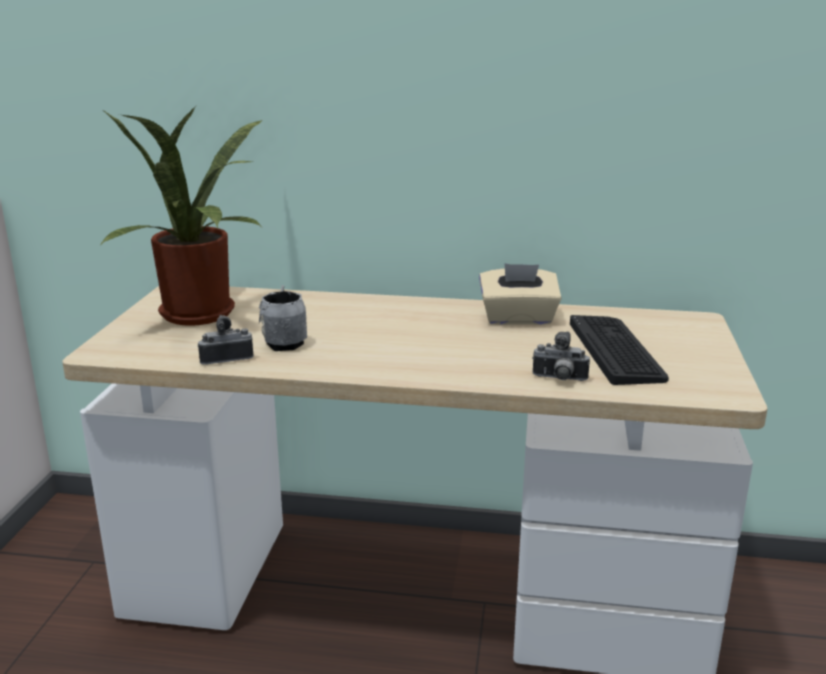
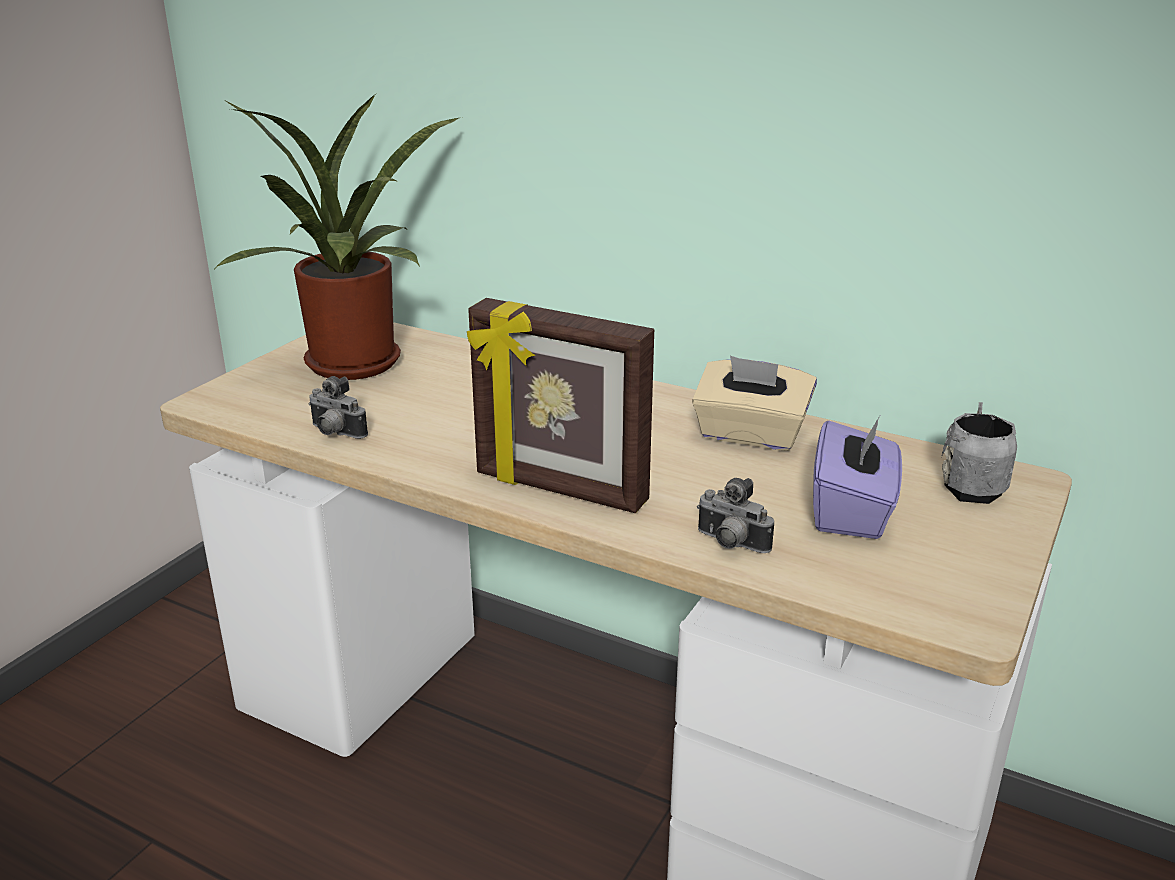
camera: 20 degrees right, 5 degrees up
(226, 358) = (335, 434): camera -> camera turned 150 degrees counterclockwise
(285, 341) = (422, 420): grey mug -> grey mug (972, 485)
(421, 367) = (559, 489): none -> picture frame
(616, 350) = (852, 511): keyboard -> purple tissue box

